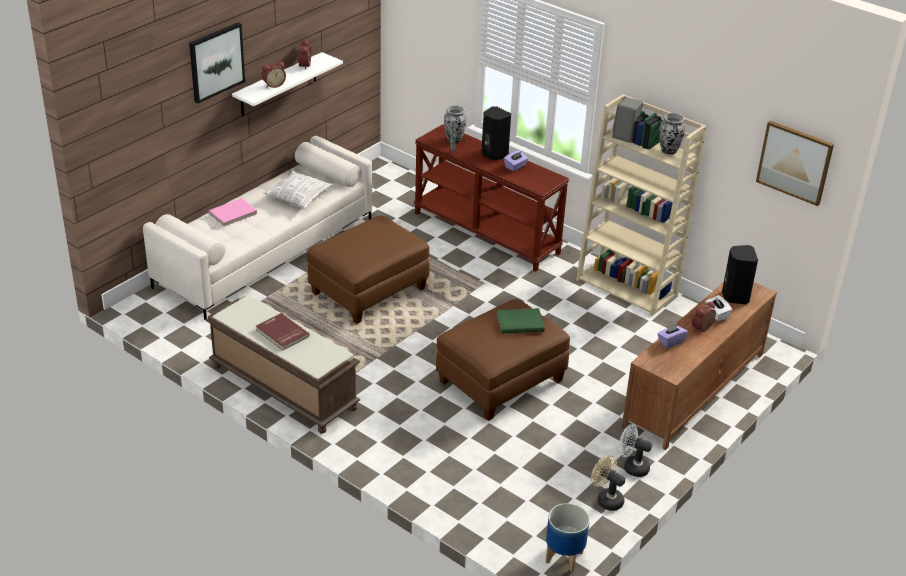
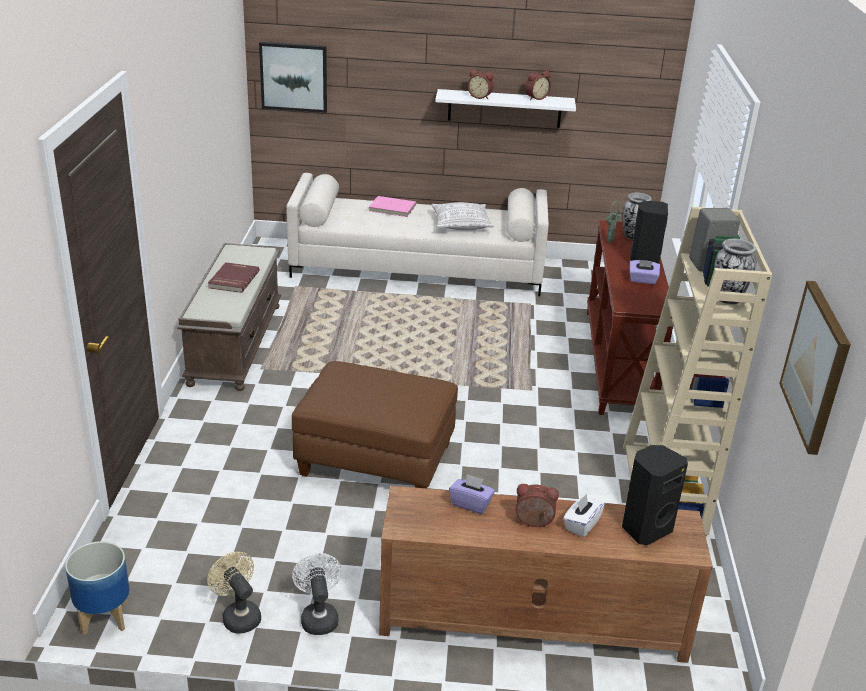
camera: 55 degrees right, 5 degrees down
(216, 62) = (421, 44): picture -> picture (294, 77)
(369, 292) = (428, 334): brown ottoman -> none
(520, 322) = (404, 395): green book -> none
(606, 499) = (238, 615): beige fan -> beige fan turned 45 degrees counterclockwise

